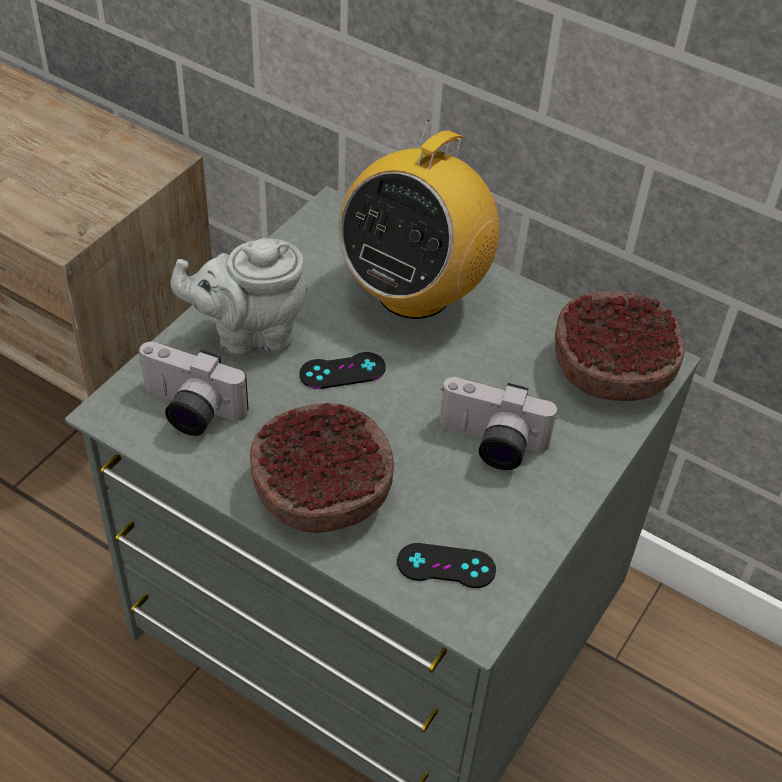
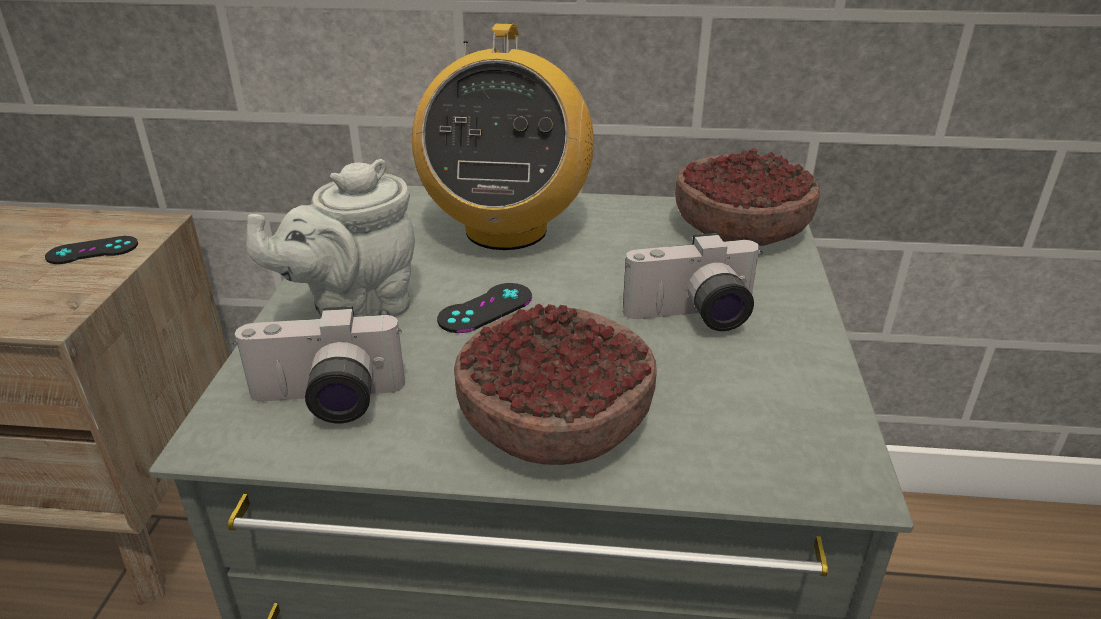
camera: 25 degrees left, 15 degrees down
(446, 566) = (761, 439): black game controller -> black game controller (92, 251)

